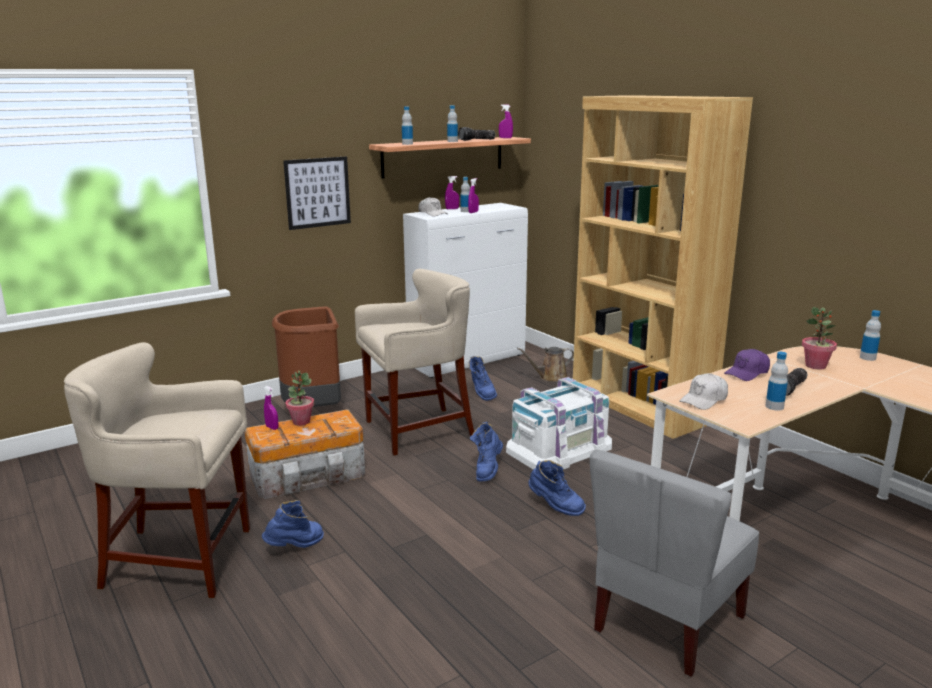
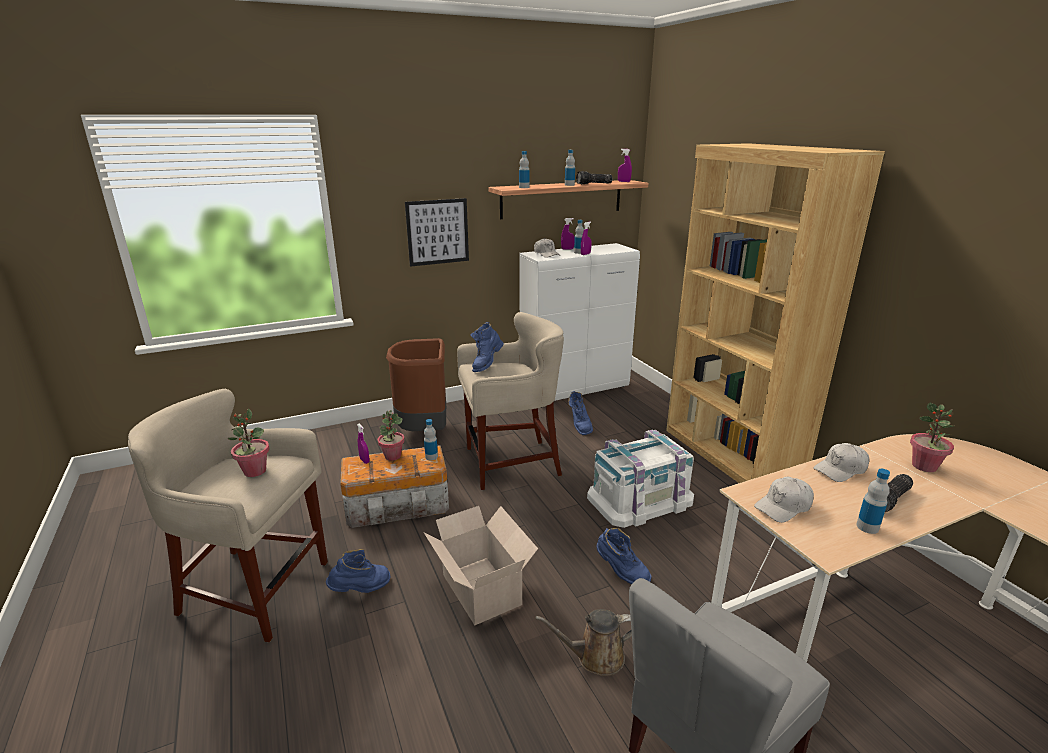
camera: 10 degrees right, 5 degrees up
(188, 420) = (254, 471): none -> potted plant
(419, 532) = (481, 587): none -> cardboard box
(487, 470) = (564, 518): blue boot -> blue boot (486, 365)
(550, 377) = (648, 414): brown watering can -> brown watering can (595, 657)
(747, 373) = (841, 469): purple cap -> white cap
(867, 358) = (989, 459): bottle -> bottle (431, 457)

